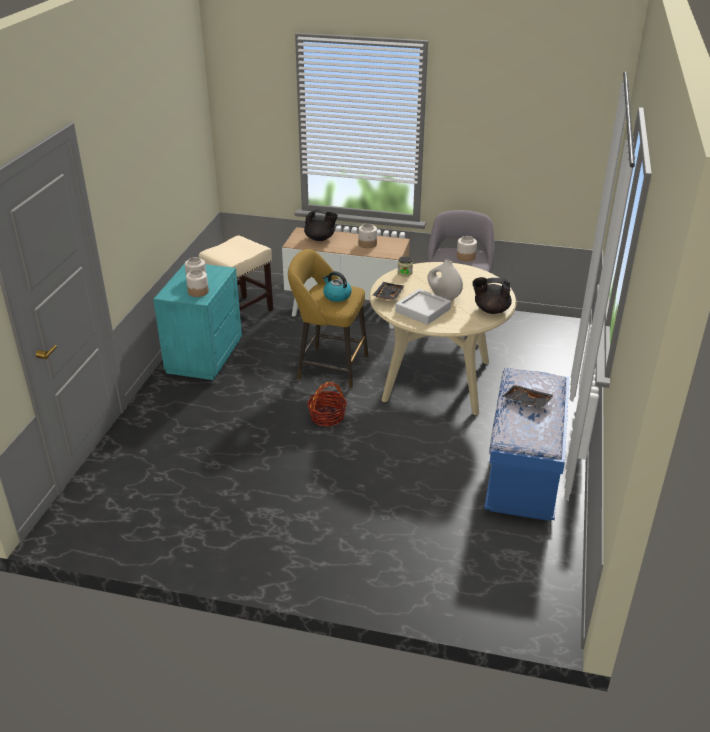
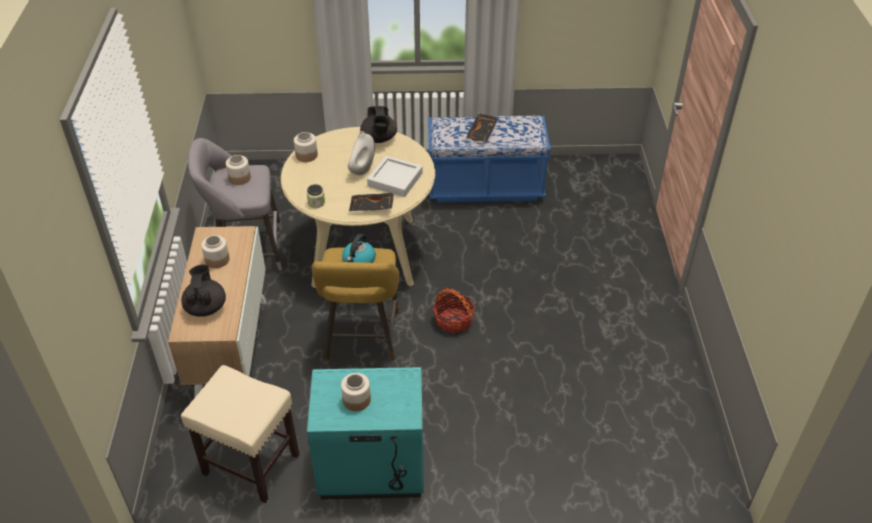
camera: 105 degrees left, 10 degrees up
(198, 292) = (390, 386): jar -> jar (306, 155)

